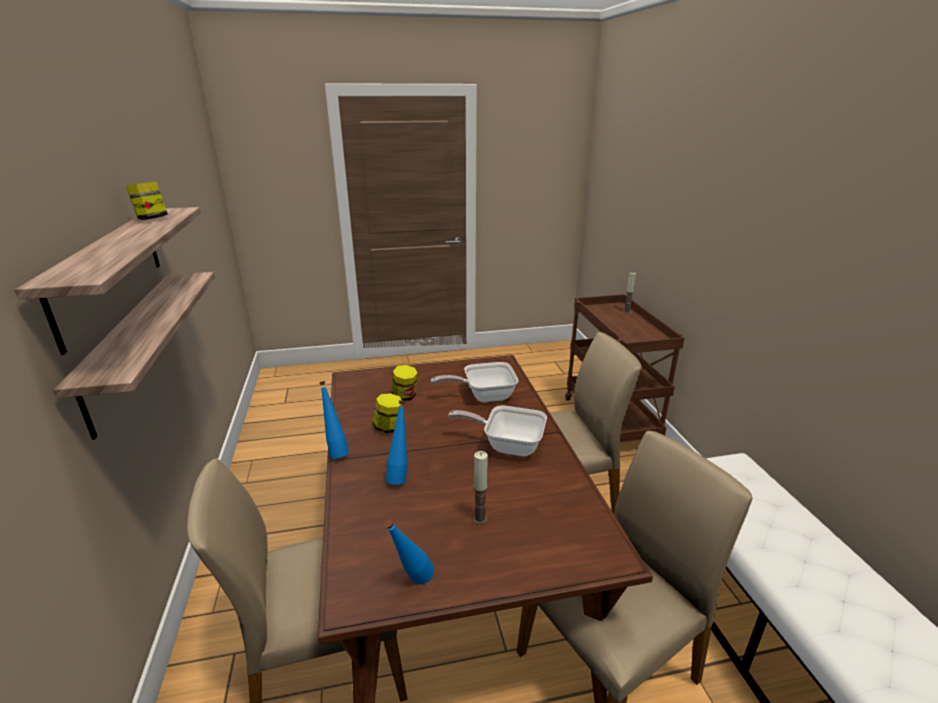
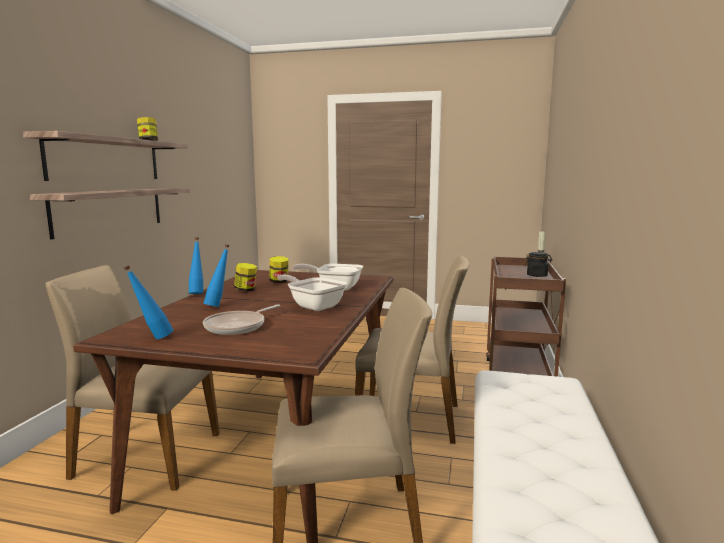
camera: 25 degrees right, 15 degrees down
(480, 519) = (238, 326): candle -> frying pan
(635, 322) = (537, 275): none -> black jar

